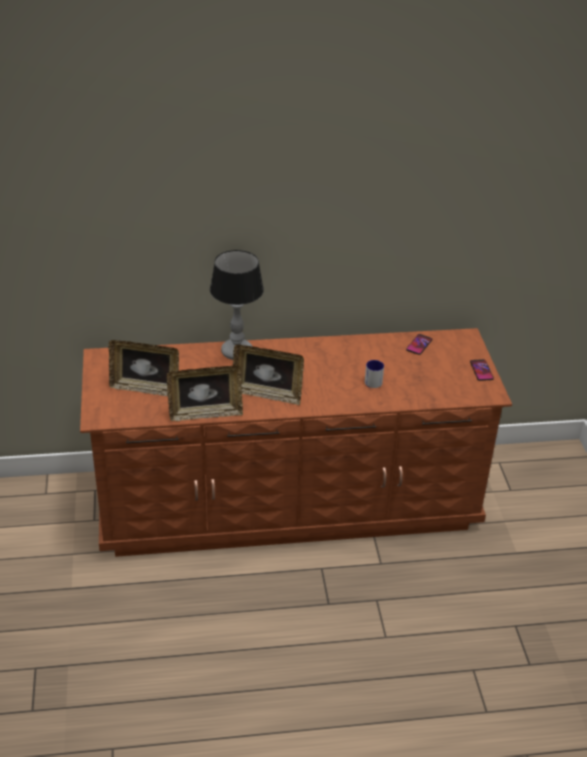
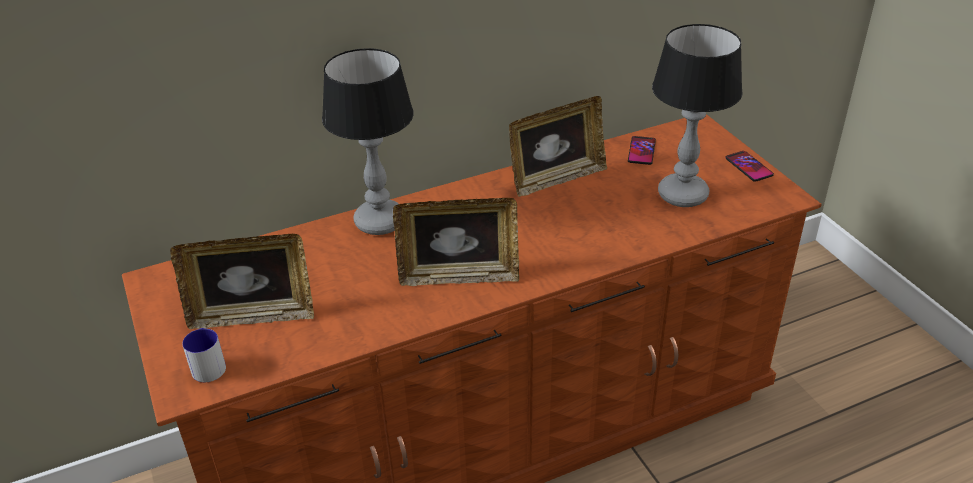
camera: 15 degrees left, 0 degrees up
(205, 414) = (372, 334): picture frame -> picture frame (556, 178)
(373, 380) = (607, 215): mug -> mug (208, 365)
(428, 378) = (683, 194): none -> table lamp

